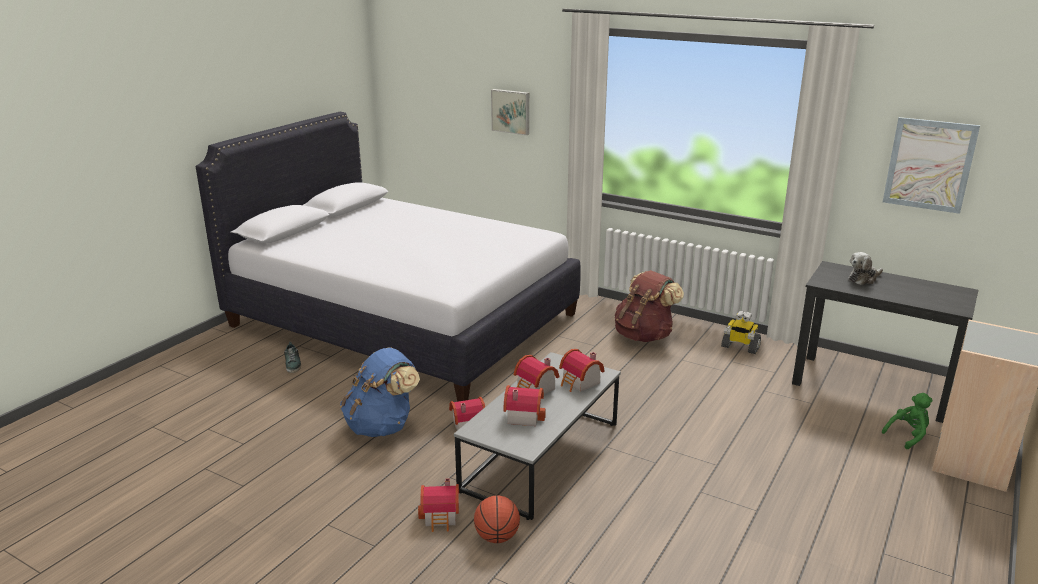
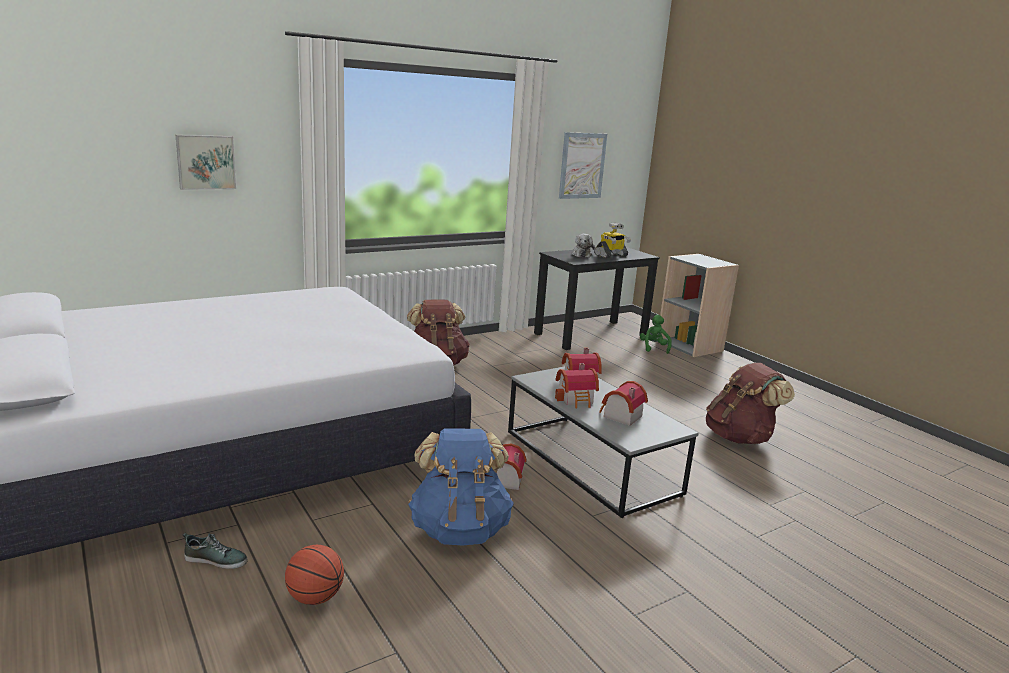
camera: 65 degrees left, 5 degrees down
(442, 517) = (657, 538): toy house -> none
(497, 537) = (701, 518): basketball -> basketball (315, 598)
(714, 541) = (740, 437): none -> brown backpack
(740, 347) = (497, 344): toy robot -> toy robot (611, 256)

